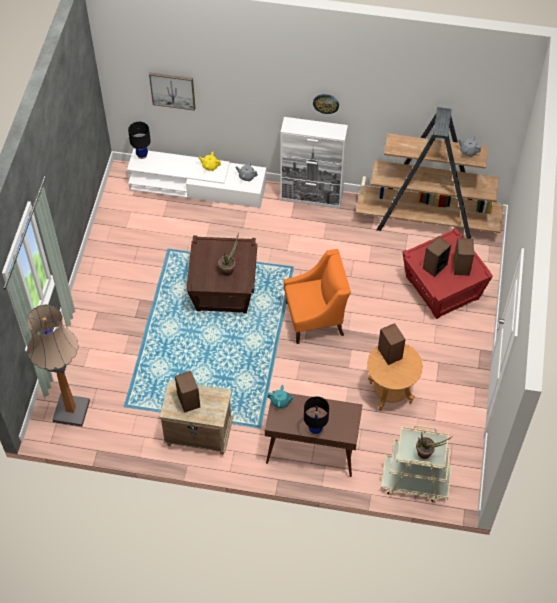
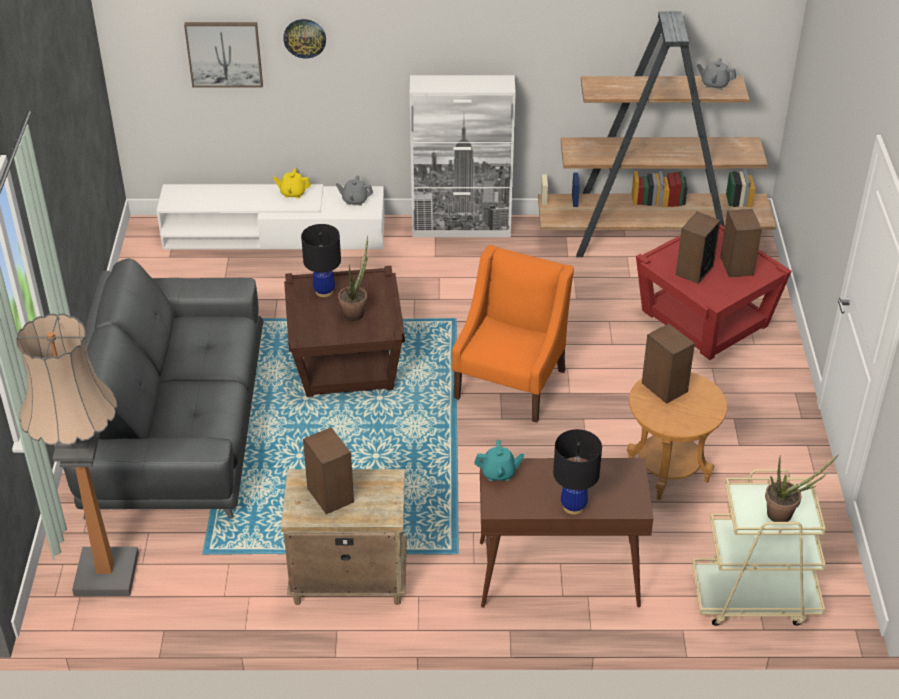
camera: 10 degrees left, 15 degrees down
(121, 320) = (177, 426): none -> grey sofa
(142, 155) = (178, 190): black table lamp -> black table lamp (324, 291)
(315, 318) = (511, 383): orange armchair -> orange armchair turned 45 degrees counterclockwise
(326, 103) = (477, 39): wall clock -> wall clock (304, 38)

